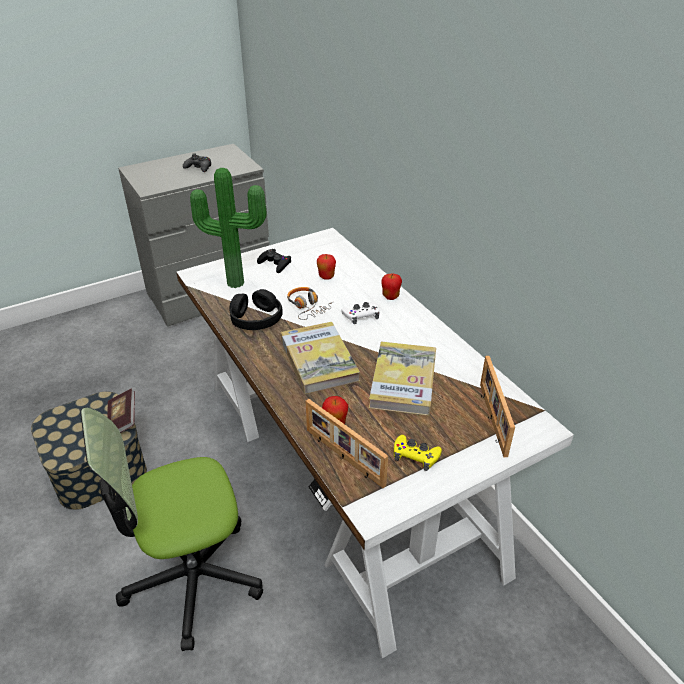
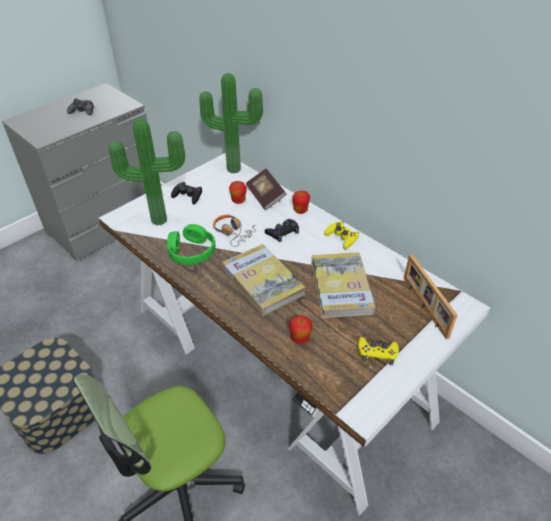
camera: 15 degrees left, 5 degrees up
(123, 420) = (75, 363): book -> book (265, 196)
(256, 318) = (191, 251): black headphones -> green headphones
(336, 243) = (234, 168): none -> potted plant
(343, 457) = (319, 368): picture frame -> none
(361, 315) = (282, 233): white game controller -> black game controller
(426, 331) = (341, 237): none -> yellow game controller

